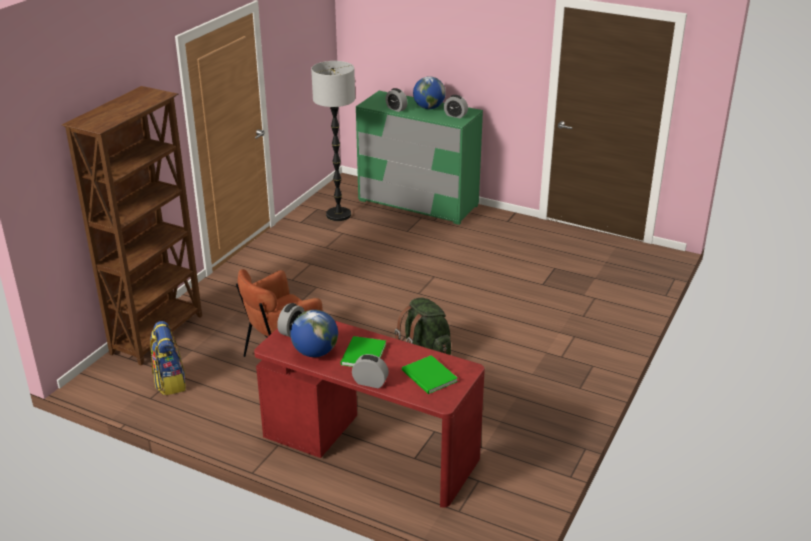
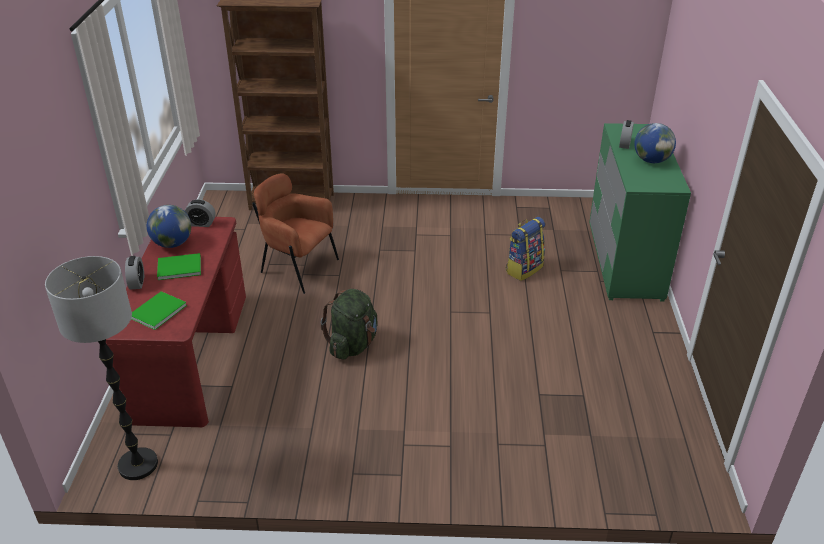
camera: 65 degrees right, 5 degrees up
(169, 382) = (235, 229): backpack -> backpack (524, 269)
(338, 215) = (550, 222): floor lamp -> floor lamp (138, 465)
(455, 115) = (651, 180): alarm clock -> none

